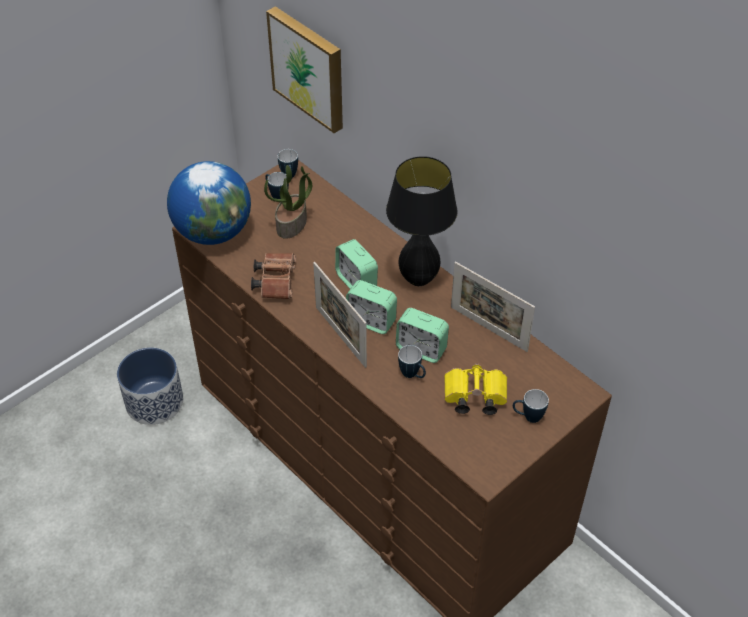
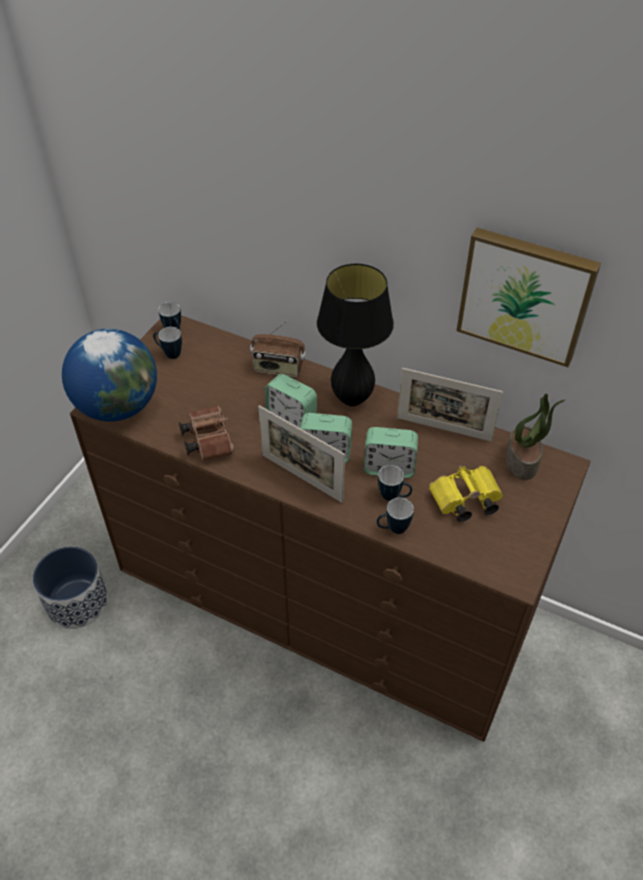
camera: 20 degrees left, 0 degrees up
(292, 224) = (198, 377): potted plant -> potted plant (522, 461)
(309, 68) = (178, 207): picture -> picture (526, 294)
(366, 234) = (278, 368): none -> radio
(528, 417) = (526, 505): mug -> mug (393, 529)

